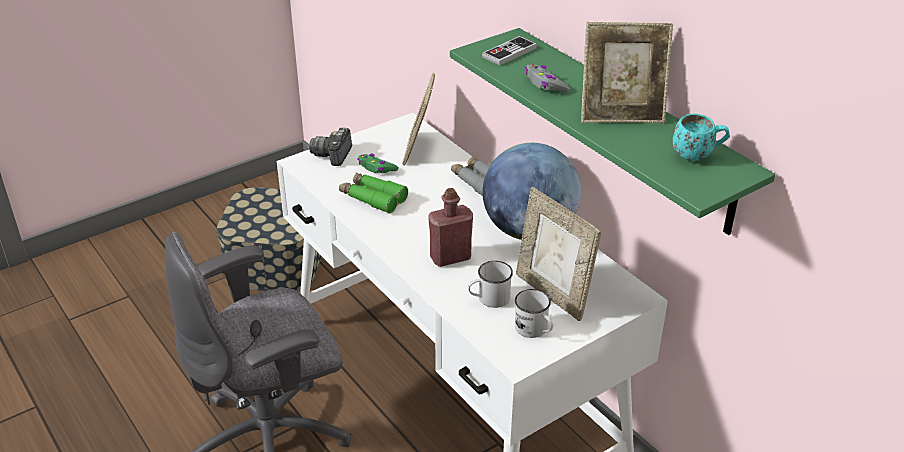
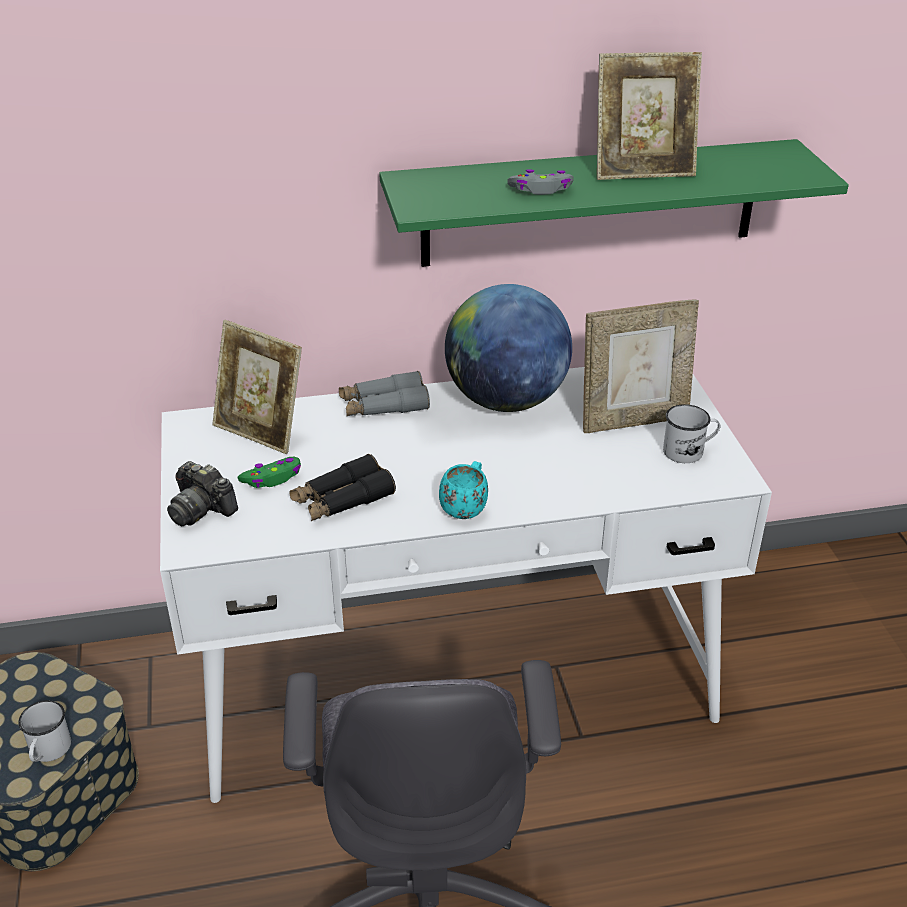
camera: 65 degrees left, 0 degrees up
(373, 198) = (342, 500): green binoculars -> black binoculars
(450, 257) = (520, 471): red bottle -> none
(489, 299) = (617, 466): white mug -> white mug (48, 752)
(509, 52) = (443, 190): game controller -> none
(621, 115) = (642, 171): picture frame -> picture frame turned 60 degrees clockwise
(697, 155) = (748, 159): turquoise mug -> turquoise mug (466, 507)

